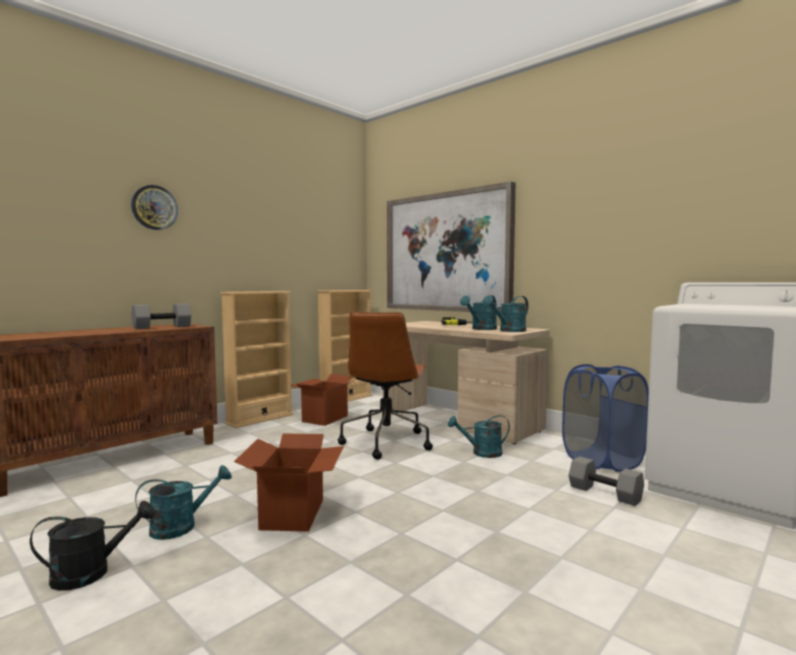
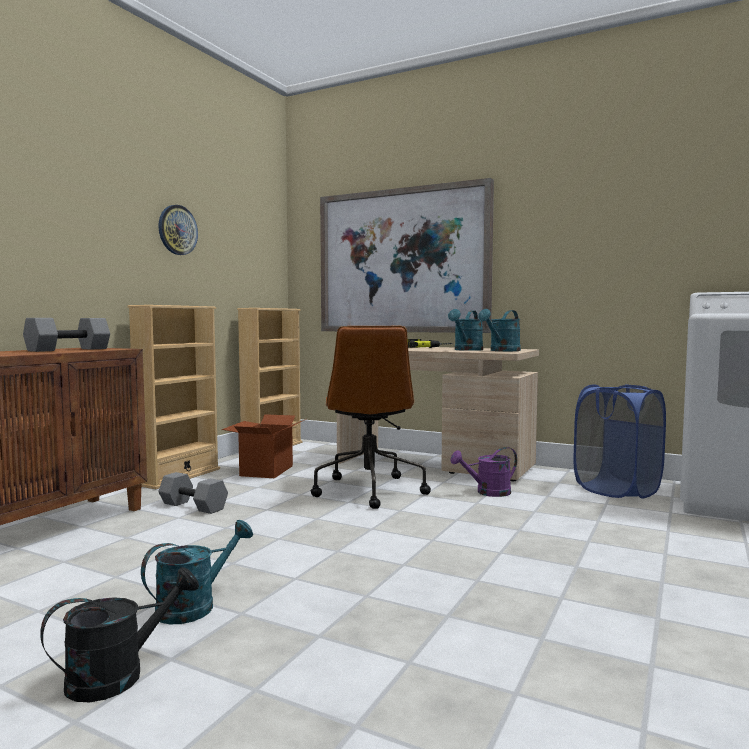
camera: 15 degrees left, 0 degrees up
(154, 207) = (42, 182): wall clock -> wall clock (177, 230)
(294, 514) = (330, 575): cardboard box -> none
(481, 453) = (487, 493): turquoise watering can -> purple watering can
(606, 493) = (648, 519): grey dumbbell -> grey dumbbell (194, 506)

